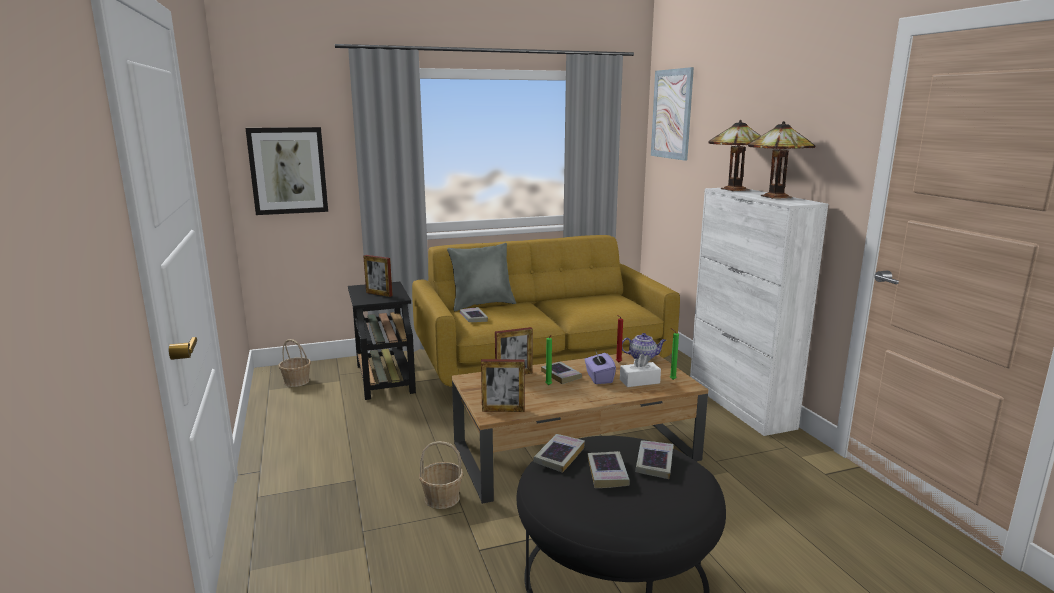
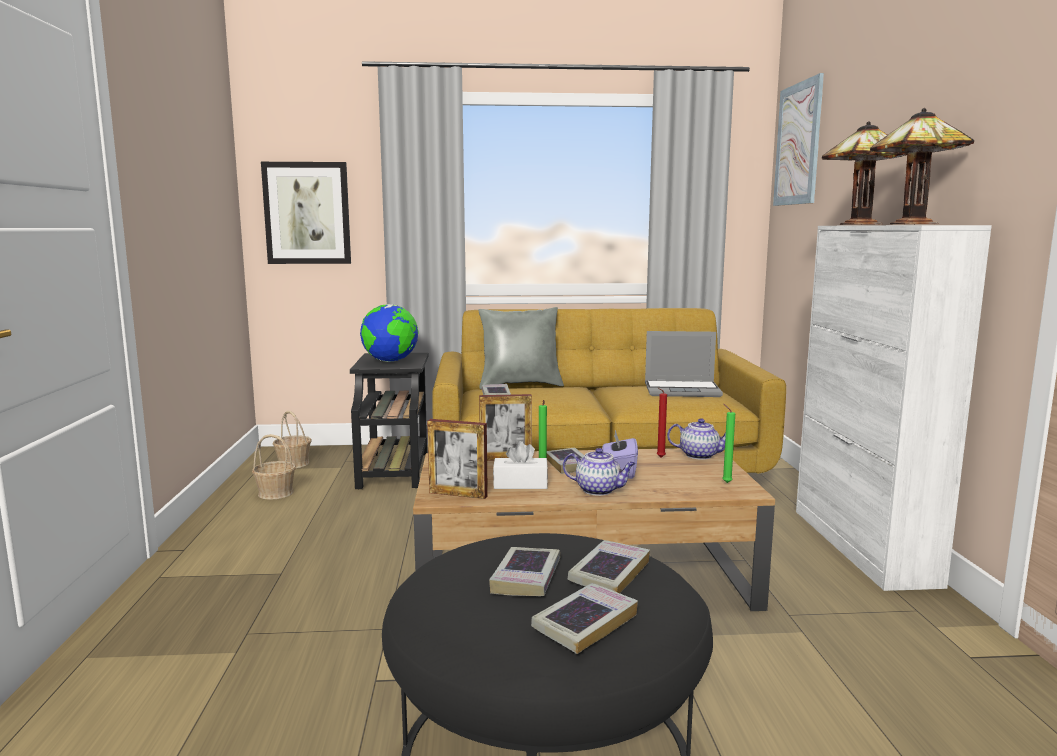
camera: 15 degrees right, 5 degrees down
(379, 294) = (390, 361): picture frame -> globe
(441, 498) = (370, 609): basket -> basket (275, 493)
(559, 456) = (474, 549): book -> book (585, 623)
(596, 395) = (599, 490): none -> teapot
(604, 301) = (683, 390): none -> laptop
(639, 381) = (675, 480): white tissue box -> white tissue box (520, 484)

